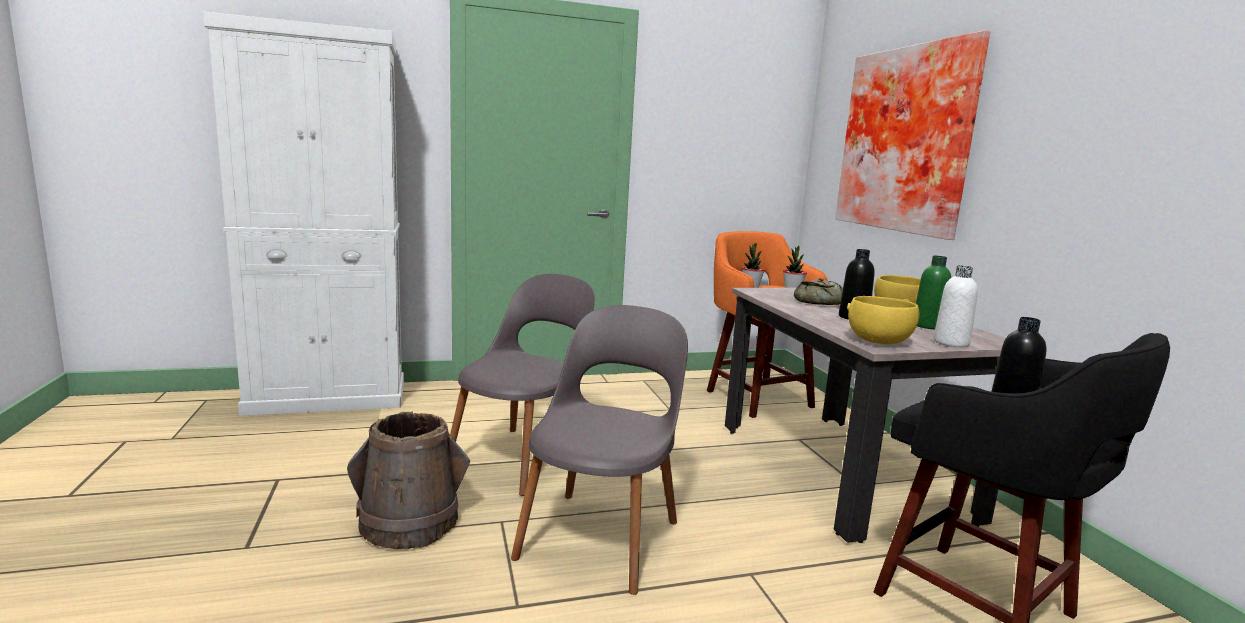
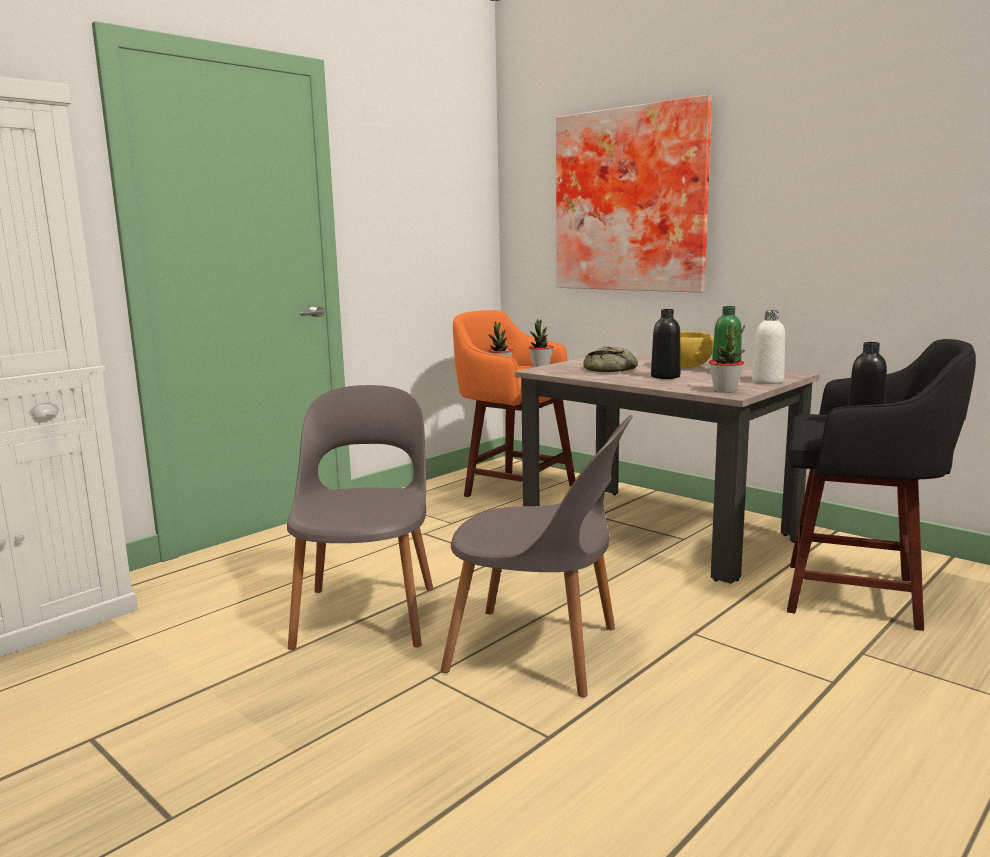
camera: 30 degrees left, 0 degrees up
(410, 523) = (335, 715): brown bucket -> none
(601, 535) = (540, 651): grey chair -> grey chair turned 120 degrees clockwise
(879, 341) = (725, 390): yellow bowl -> potted plant

